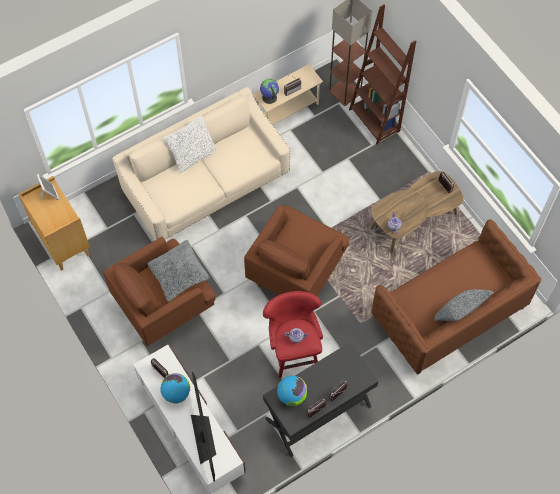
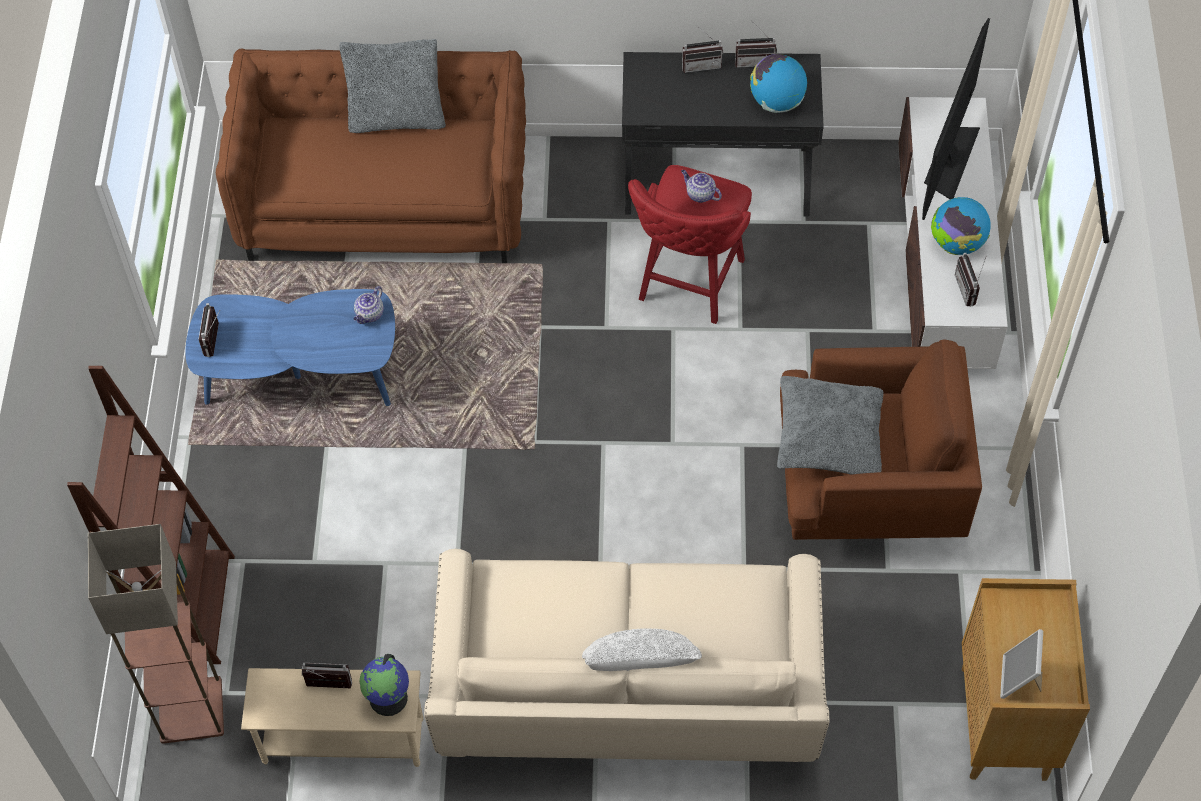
camera: 145 degrees left, 5 degrees down
(296, 269) = (581, 411): brown armchair -> none
(413, 220) = (301, 375): brown coffee table -> blue coffee table

